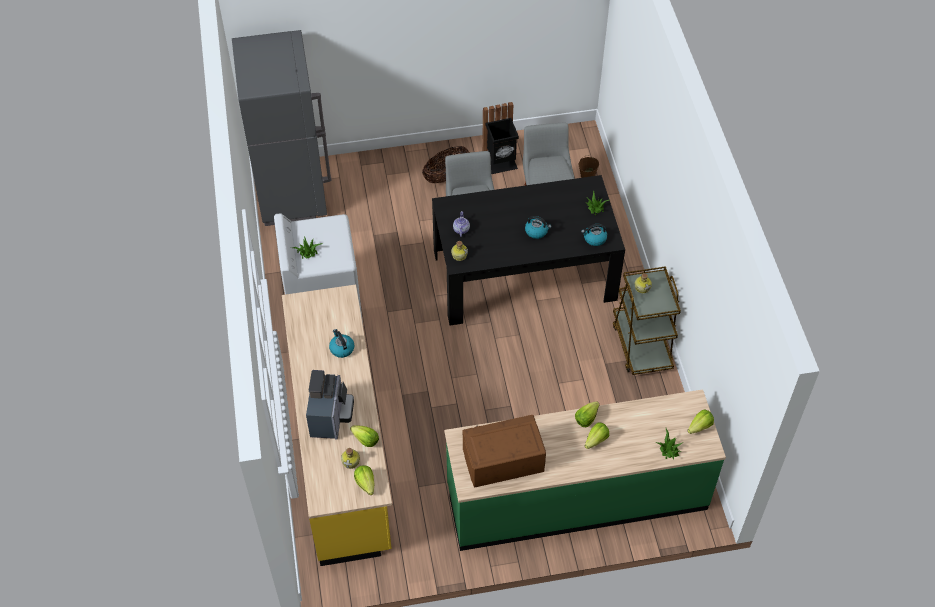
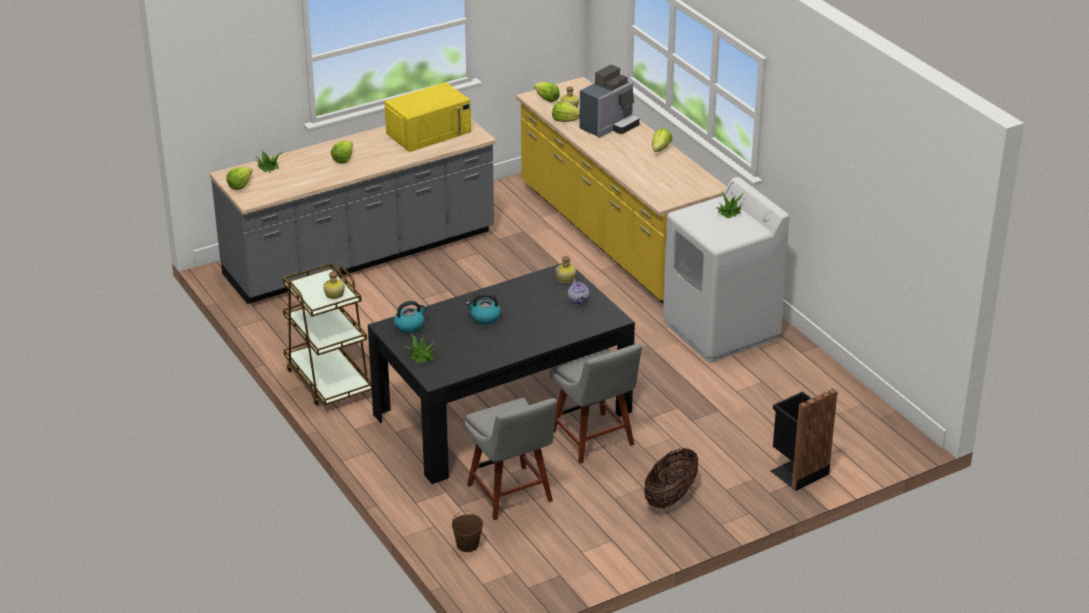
camera: 160 degrees right, 20 degrees down
(292, 193) = (859, 429): grey fridge -> none
(330, 416) = (609, 126): coffee machine -> coffee machine turned 120 degrees counterclockwise
(341, 348) = (635, 166): kettle -> none
(500, 163) = (603, 530): black trash can -> black trash can (797, 471)
(502, 460) = (429, 132): brown microwave -> yellow microwave
(576, 497) = (360, 255): green counter -> grey counter
(586, 418) = (358, 170): lettuce -> lettuce (660, 149)

